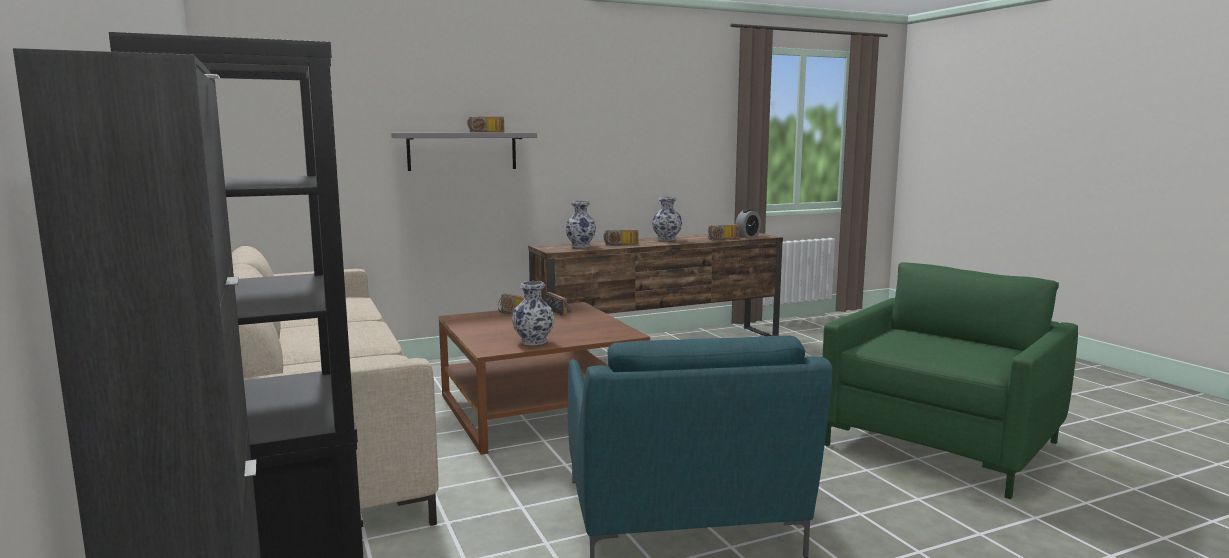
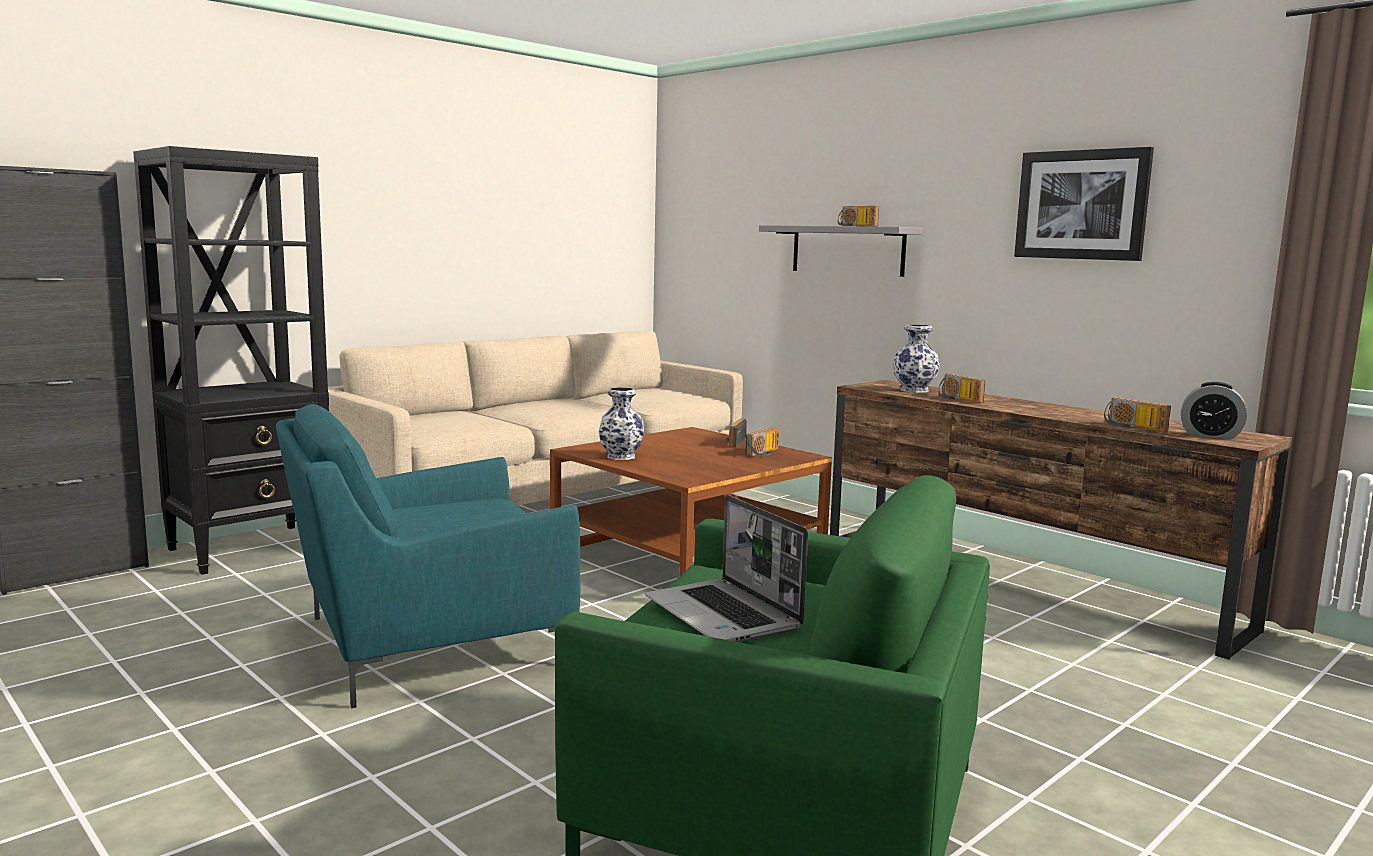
camera: 70 degrees right, 0 degrees up
(632, 118) = (1081, 205): none -> picture
(667, 239) = (1059, 409): vase -> none
(950, 349) = (725, 614): none -> laptop

